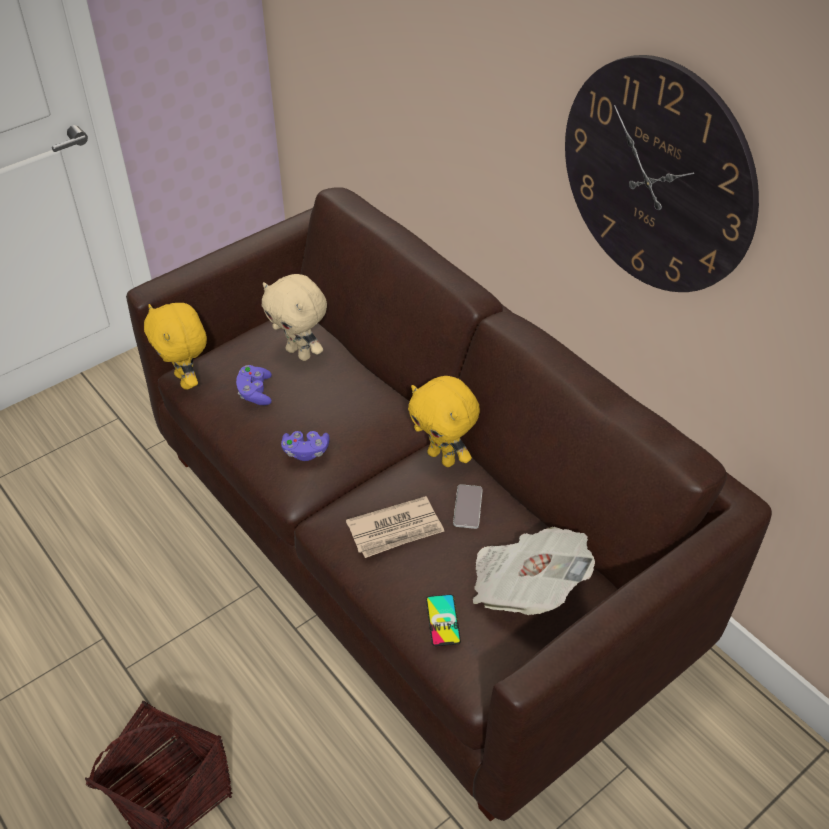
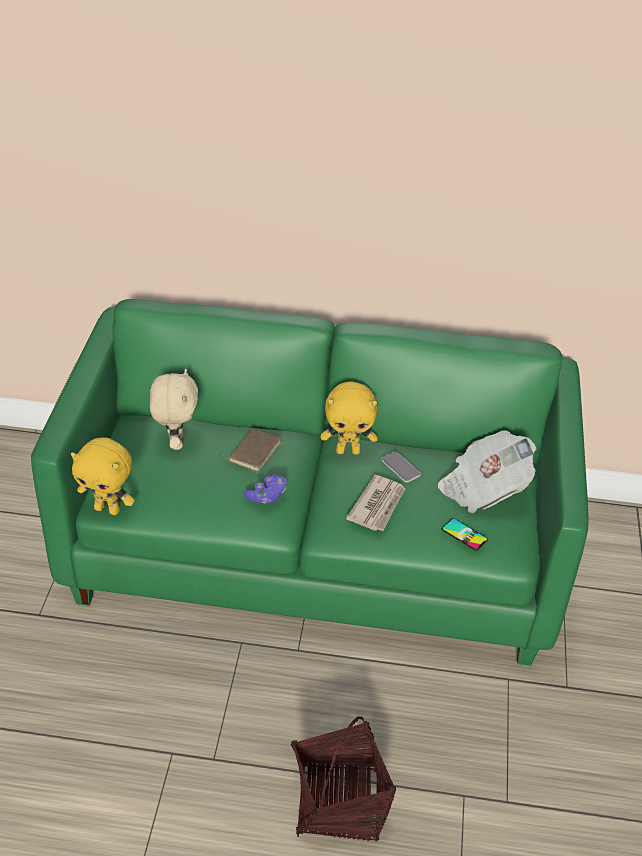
camera: 45 degrees left, 5 degrees down
(255, 392) = (181, 483): purple game controller -> none
(300, 353) = (175, 442): beige plush toy -> beige plush toy turned 90 degrees counterclockwise
(347, 402) = (253, 452): none -> brown book
(416, 548) = (316, 550): brown sofa -> green sofa
(656, 177) = (439, 178): wall clock -> none

